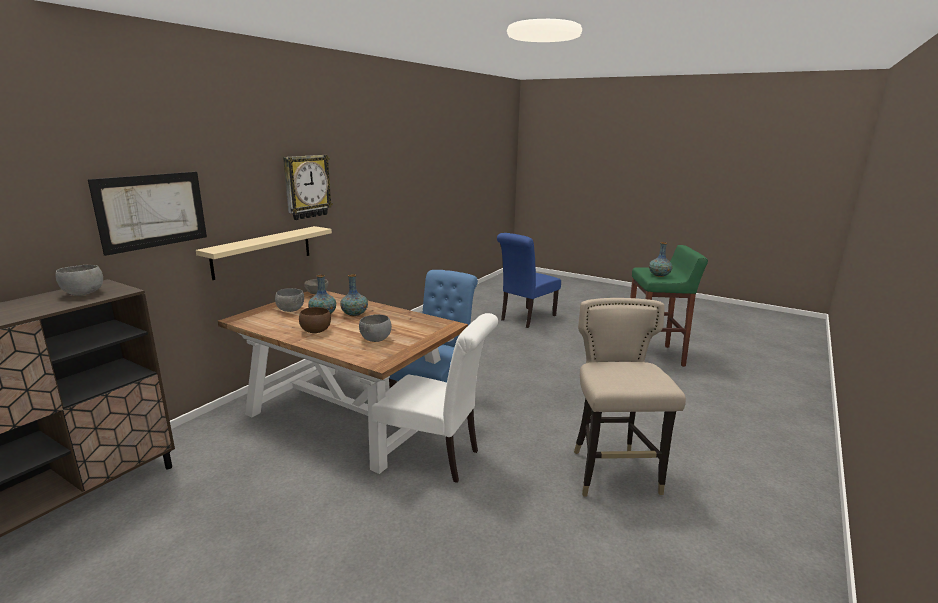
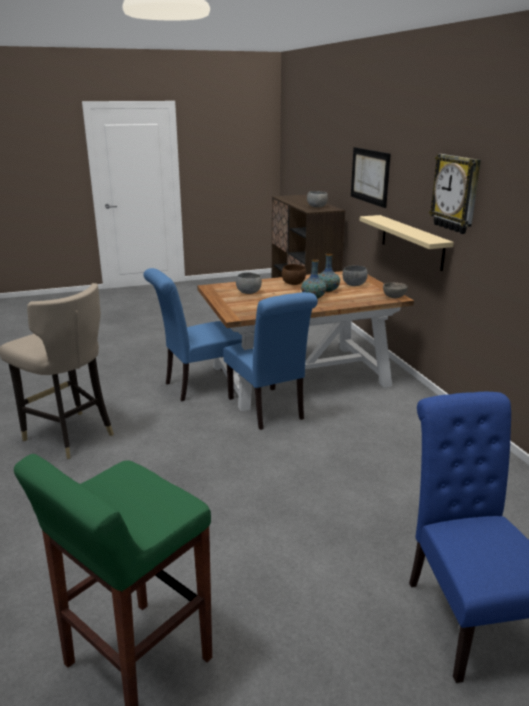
camera: 130 degrees right, 5 degrees up
(435, 457) = (199, 386): white chair -> blue chair
(659, 275) = (125, 487): vase -> none

